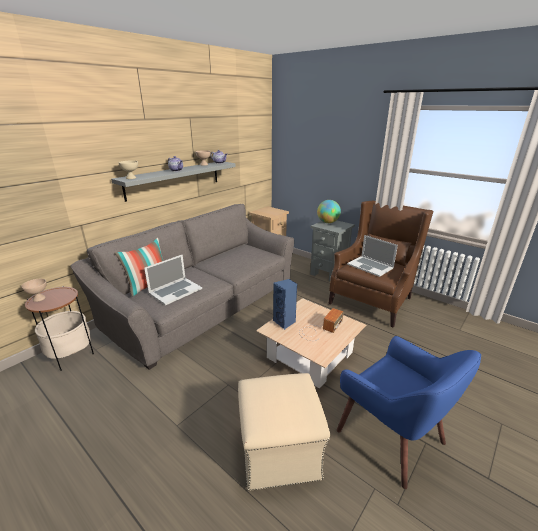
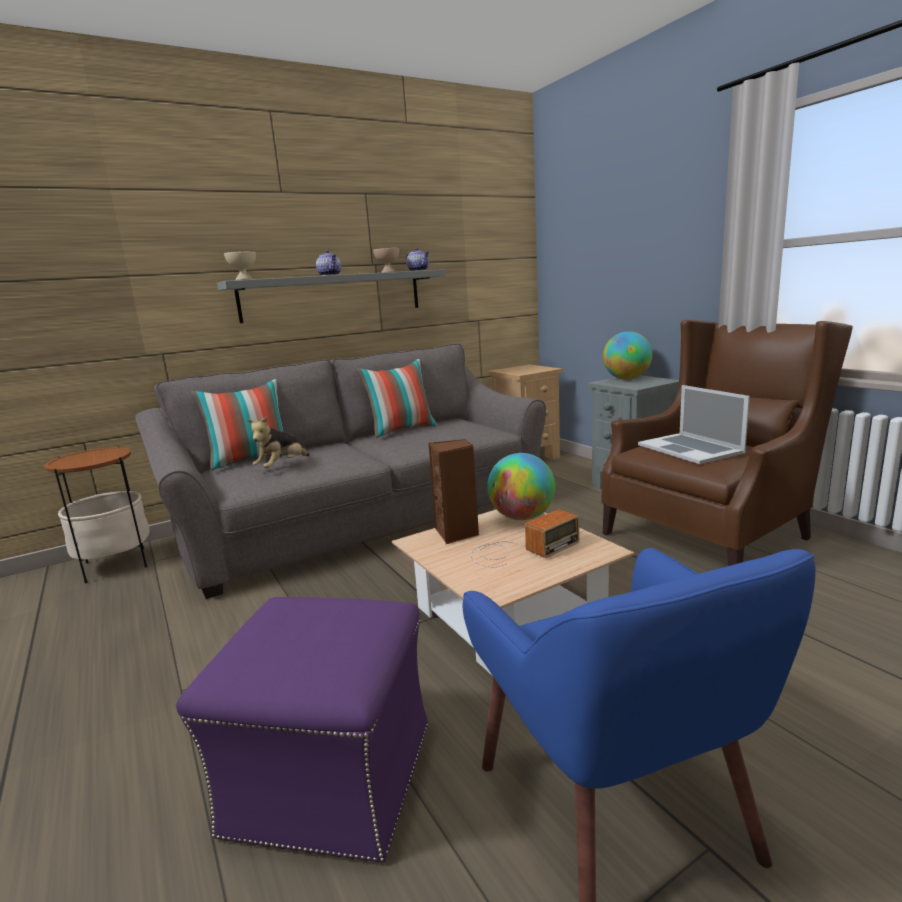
camera: 20 degrees right, 10 degrees down
(39, 299) = (71, 457): beige bowl -> none
(175, 291) = (282, 467): laptop -> plush toy
(221, 256) = (401, 430): none -> pillow
(278, 451) = (329, 777): beige ottoman -> purple ottoman
(285, 322) = (457, 534): blue speaker -> brown speaker
(308, 308) = (522, 517): none -> globe

